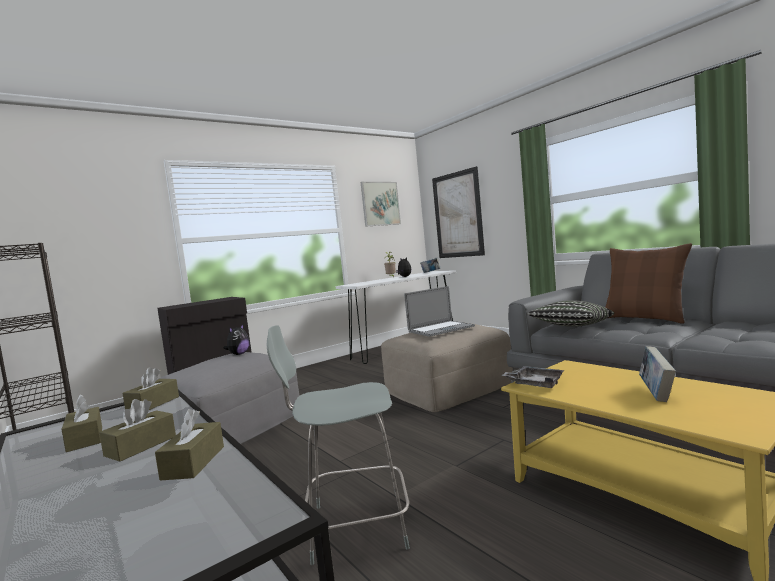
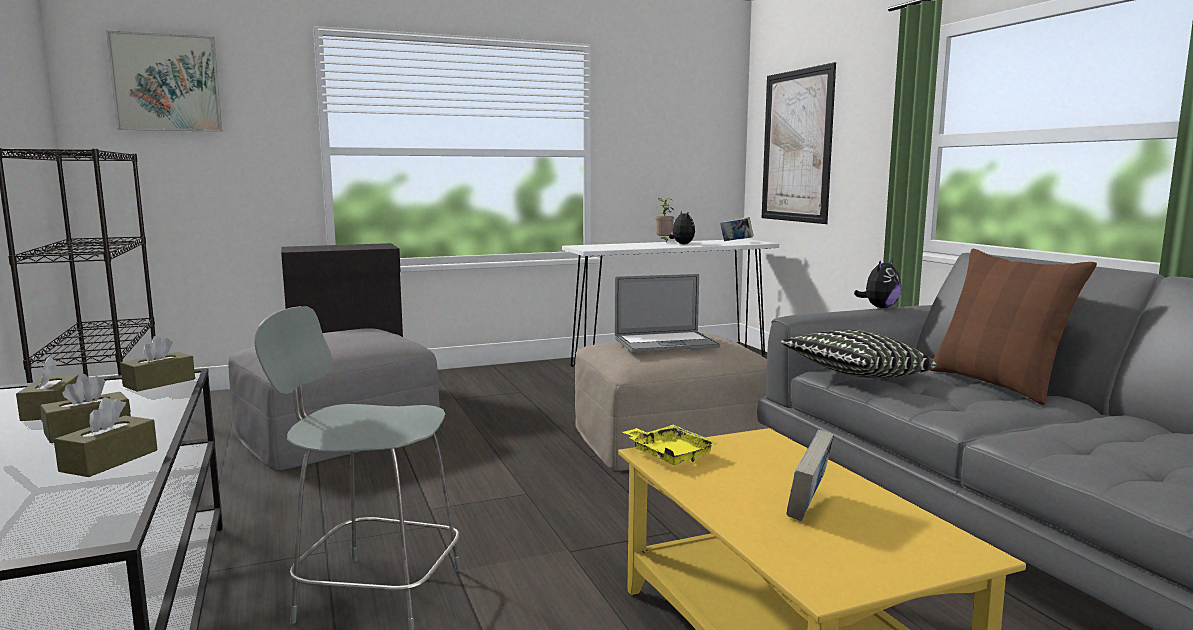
camera: 15 degrees right, 5 degrees up
(238, 354) = (363, 332): plush toy -> plush toy (879, 307)
(380, 203) = (667, 113): picture -> picture (166, 83)
(535, 384) = (669, 454): grey tray -> yellow tray

